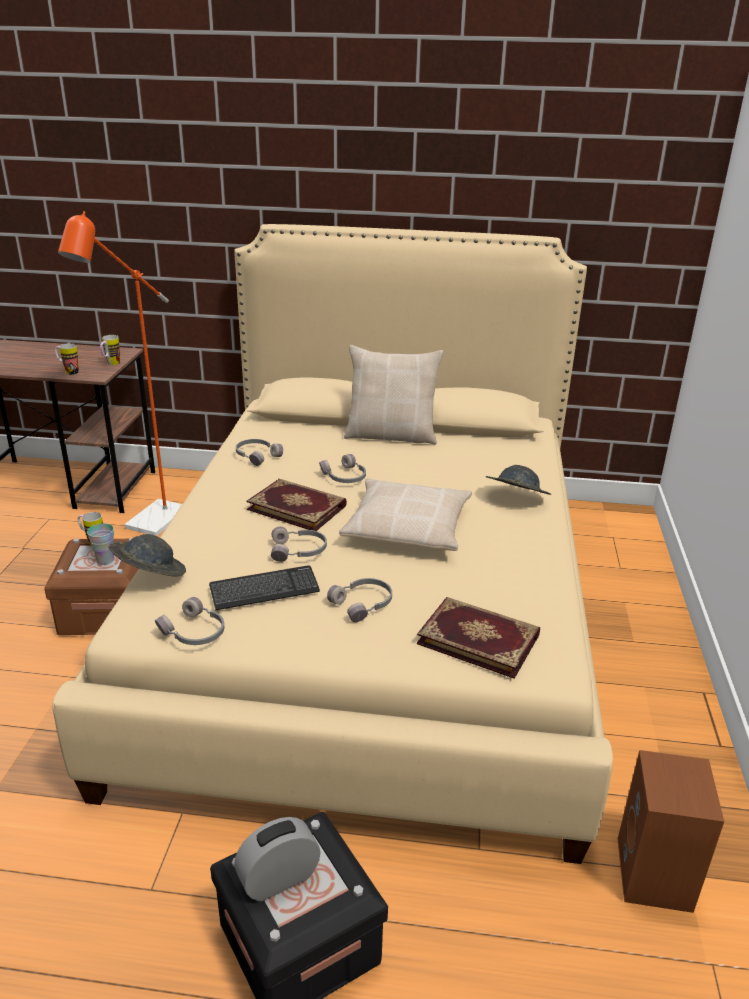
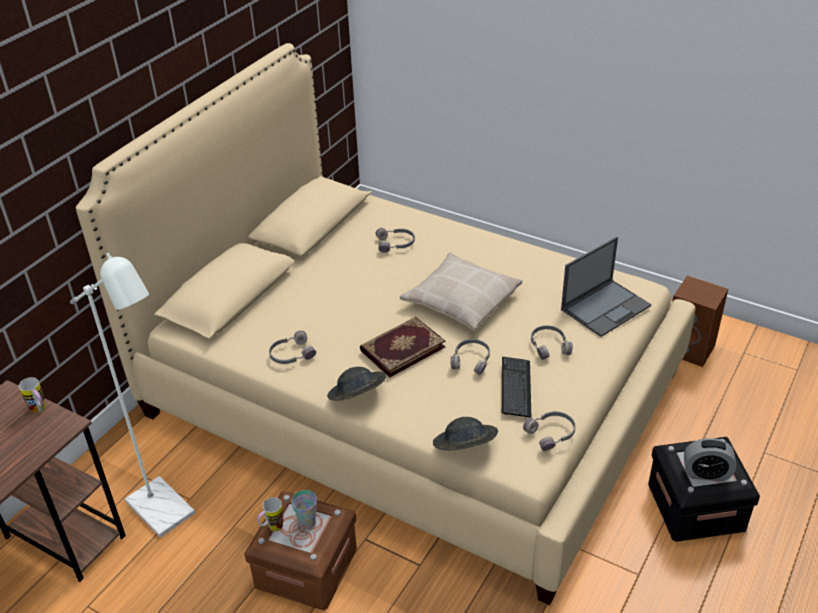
camera: 65 degrees left, 10 degrees up
(69, 372) = (34, 448): mug -> none
(150, 524) = (168, 515): orange floor lamp -> white floor lamp
(279, 879) = (706, 473): alarm clock -> alarm clock turned 75 degrees counterclockwise
(344, 477) = (366, 312): grey headphones -> grey headphones (396, 244)
(391, 435) = (305, 269): beige pillow -> none
(479, 638) = (606, 307): book -> laptop
(515, 499) = (449, 240): grey hat -> grey hat (357, 397)

